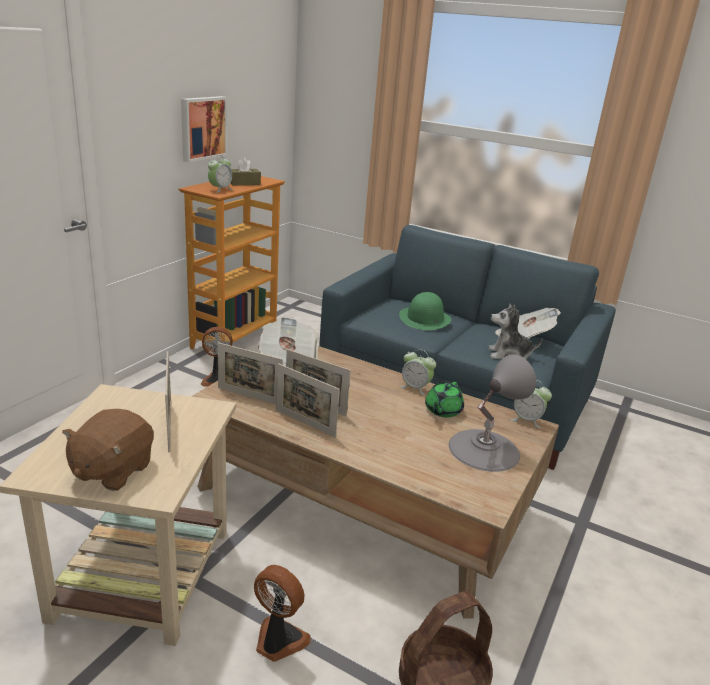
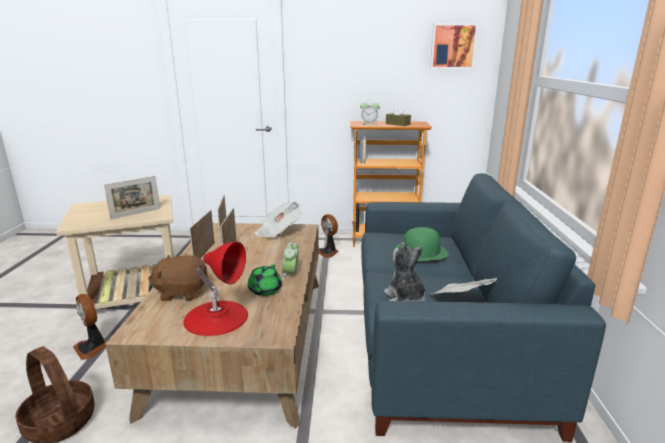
camera: 65 degrees right, 5 degrees down
(111, 470) = (89, 214): brown plush toy -> brown plush toy (182, 292)
(202, 128) = (379, 82): picture -> picture (452, 46)
(278, 641) = (92, 347): fan -> fan turned 135 degrees clockwise
(442, 411) = (264, 290): green teapot -> green teapot turned 75 degrees counterclockwise
(484, 449) = (216, 317): grey table lamp -> red table lamp
(526, 420) = (286, 329): alarm clock -> none

